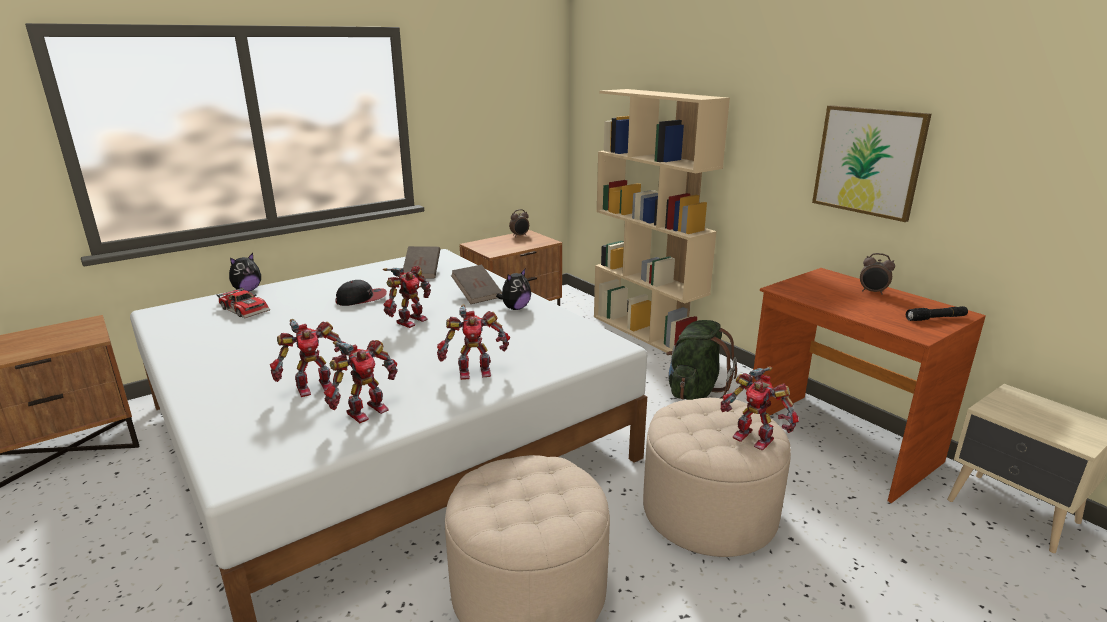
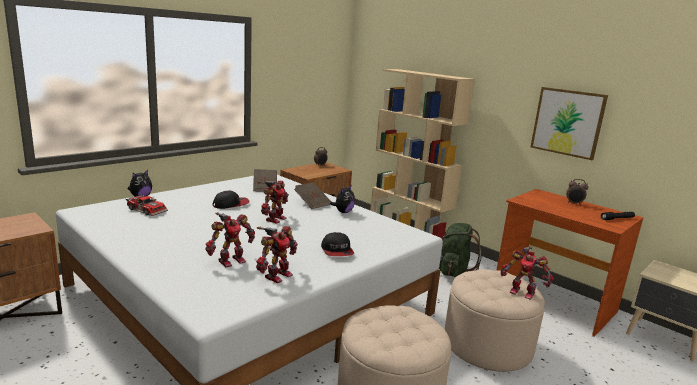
camera: 10 degrees left, 5 degrees down
(474, 371) = (337, 251): toy robot -> cap

